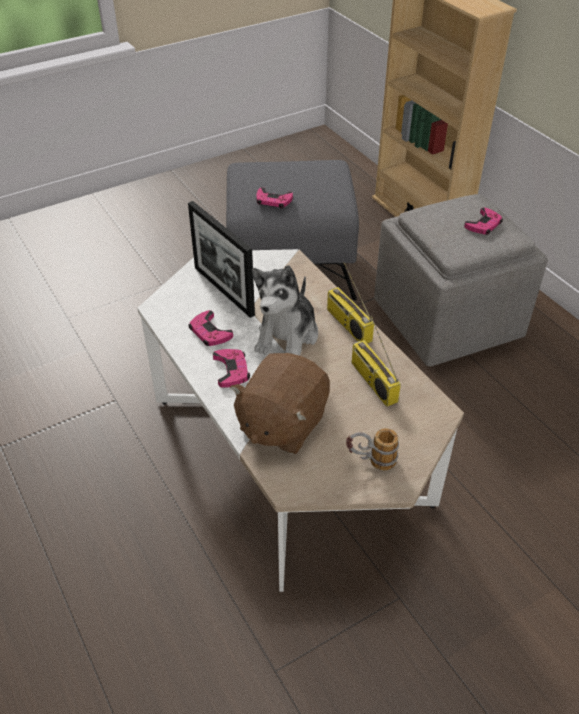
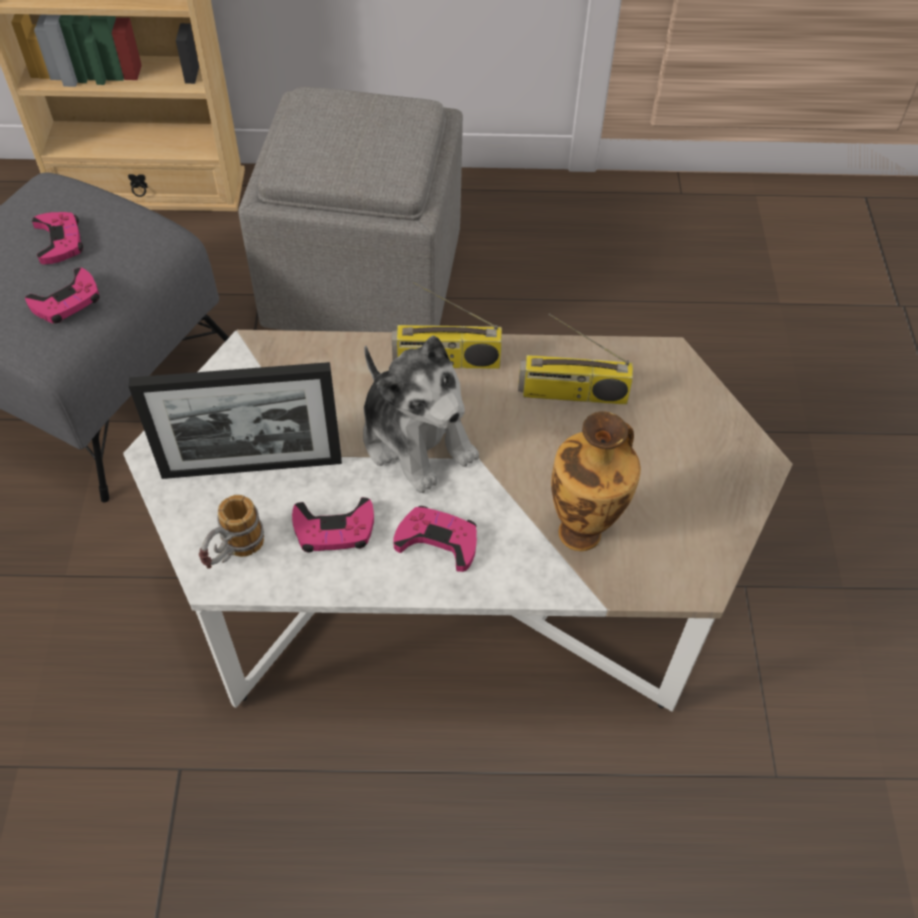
camera: 60 degrees left, 10 degrees up
(281, 423) = (583, 532): brown plush toy -> vase
(370, 461) = (707, 470): mug -> mug (233, 555)
(483, 225) = (368, 121): pink game controller -> pink game controller (60, 241)

